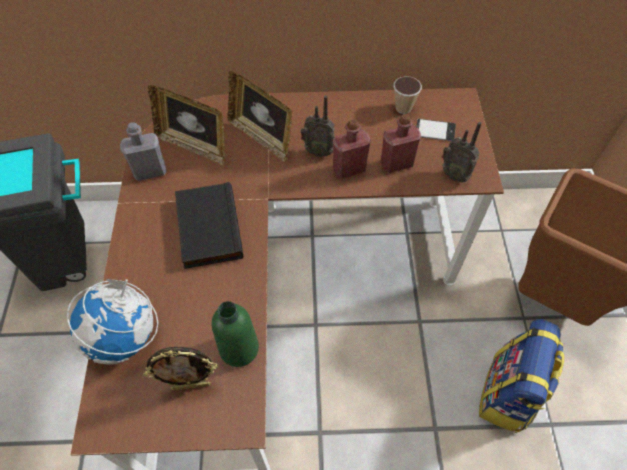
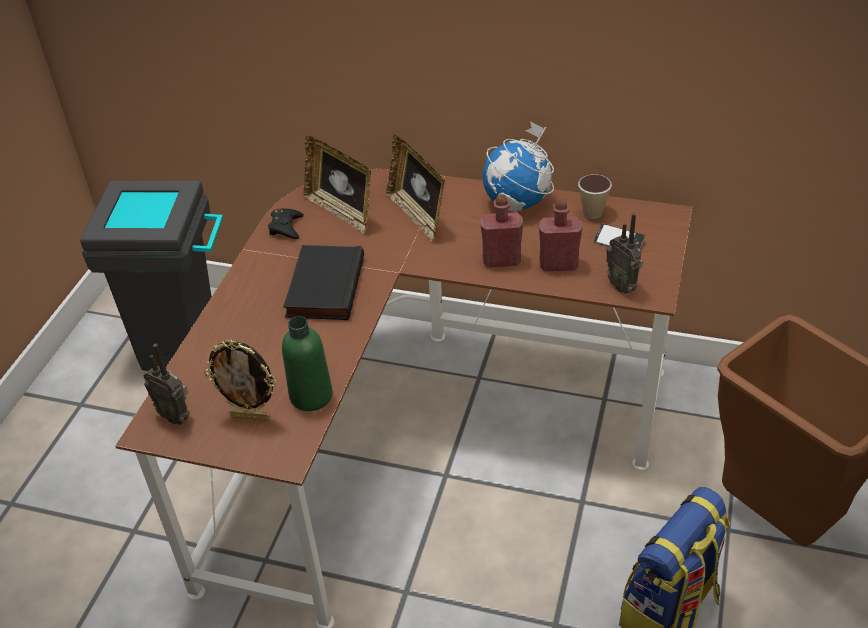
camera: 20 degrees right, 15 degrees down
(125, 337) = (203, 363): globe -> globe (518, 203)
(150, 172) = (286, 227): grey bottle -> black game controller
(318, 151) = (474, 238): radio -> radio (176, 416)

